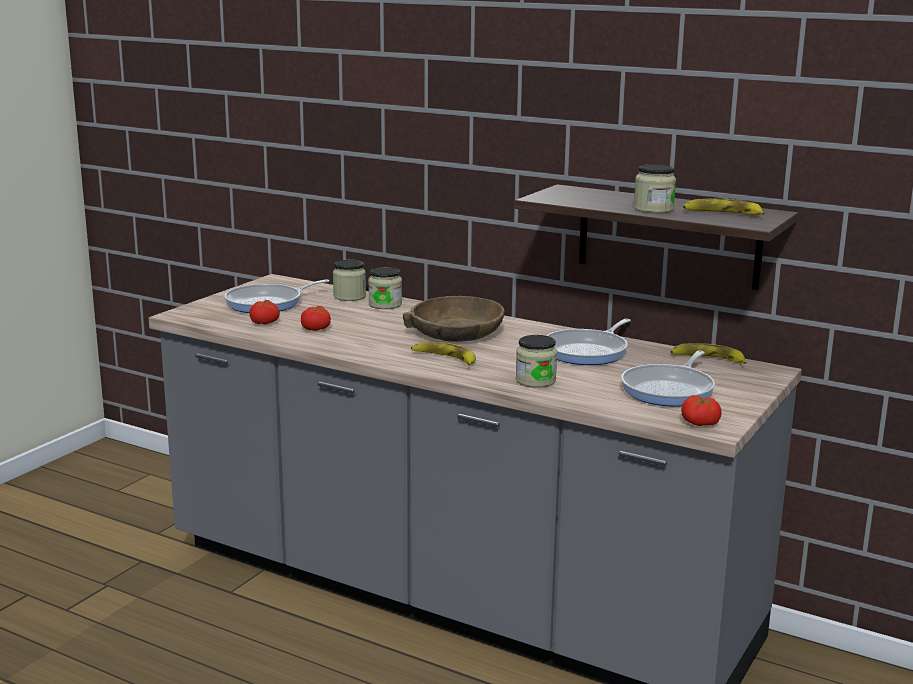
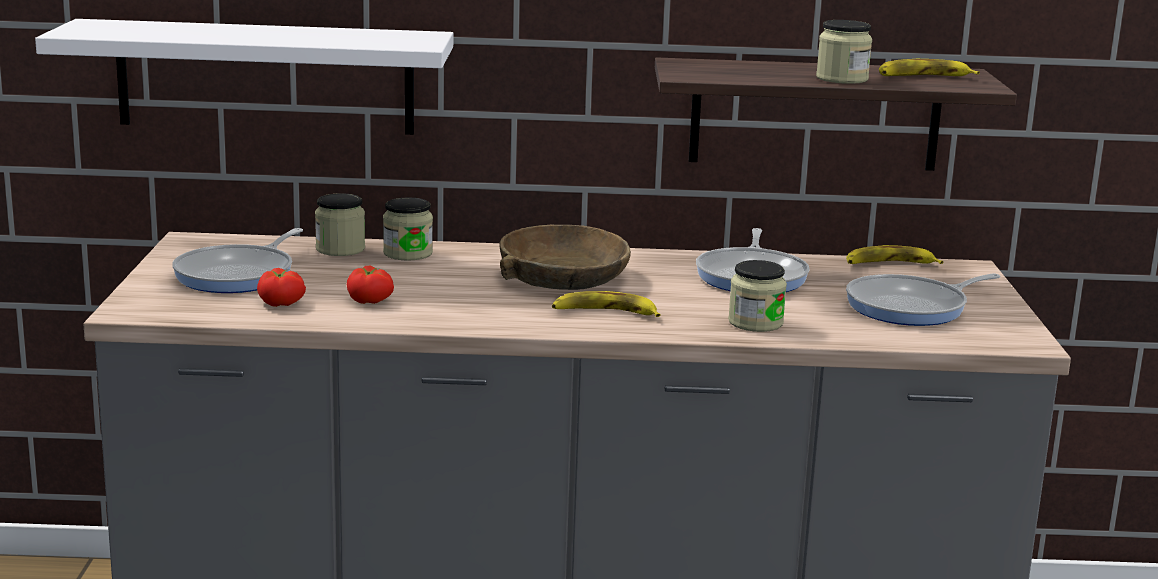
camera: 30 degrees left, 0 degrees up
(326, 179) = (266, 77): none -> white shelf
(670, 390) = (912, 308): frying pan -> frying pan turned 60 degrees clockwise
(699, 423) = (1003, 341): tomato -> none

